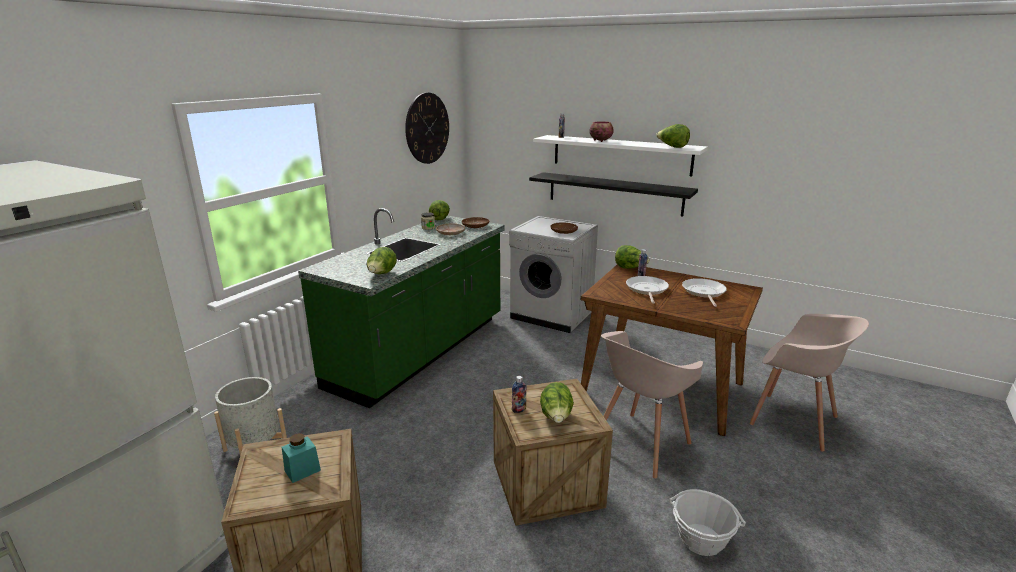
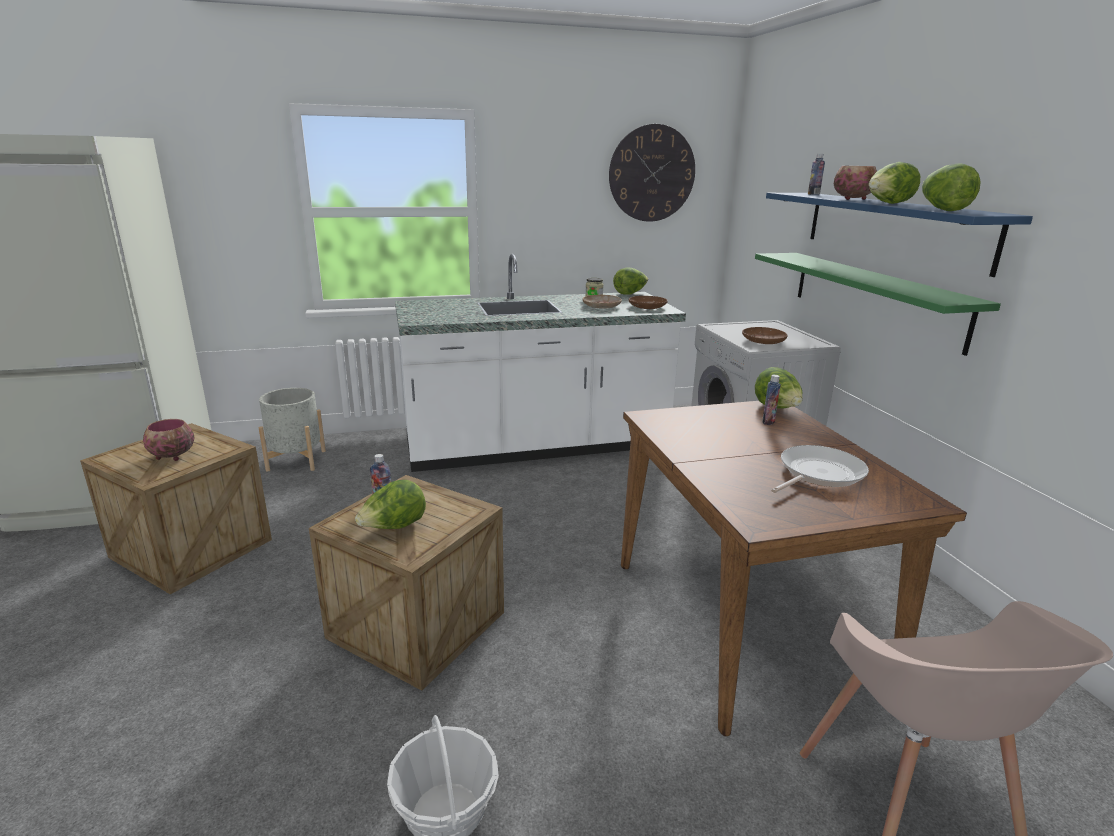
camera: 45 degrees right, 0 degrees up
(302, 470) = (171, 456): turquoise jar -> bowl
(382, 274) = (439, 319): lettuce -> lettuce (888, 204)
(421, 352) = (536, 446): green counter -> white counter
(614, 193) = (874, 297): black shelf -> green shelf
(620, 154) = (892, 228): white shelf -> blue shelf
(640, 444) = (584, 661): beige chair -> none
(646, 290) = (730, 437): frying pan -> none

